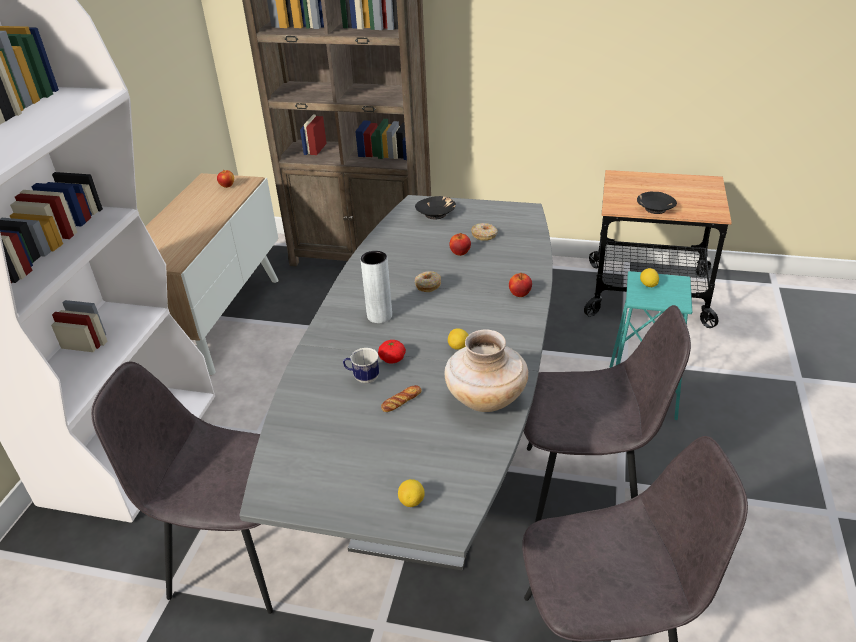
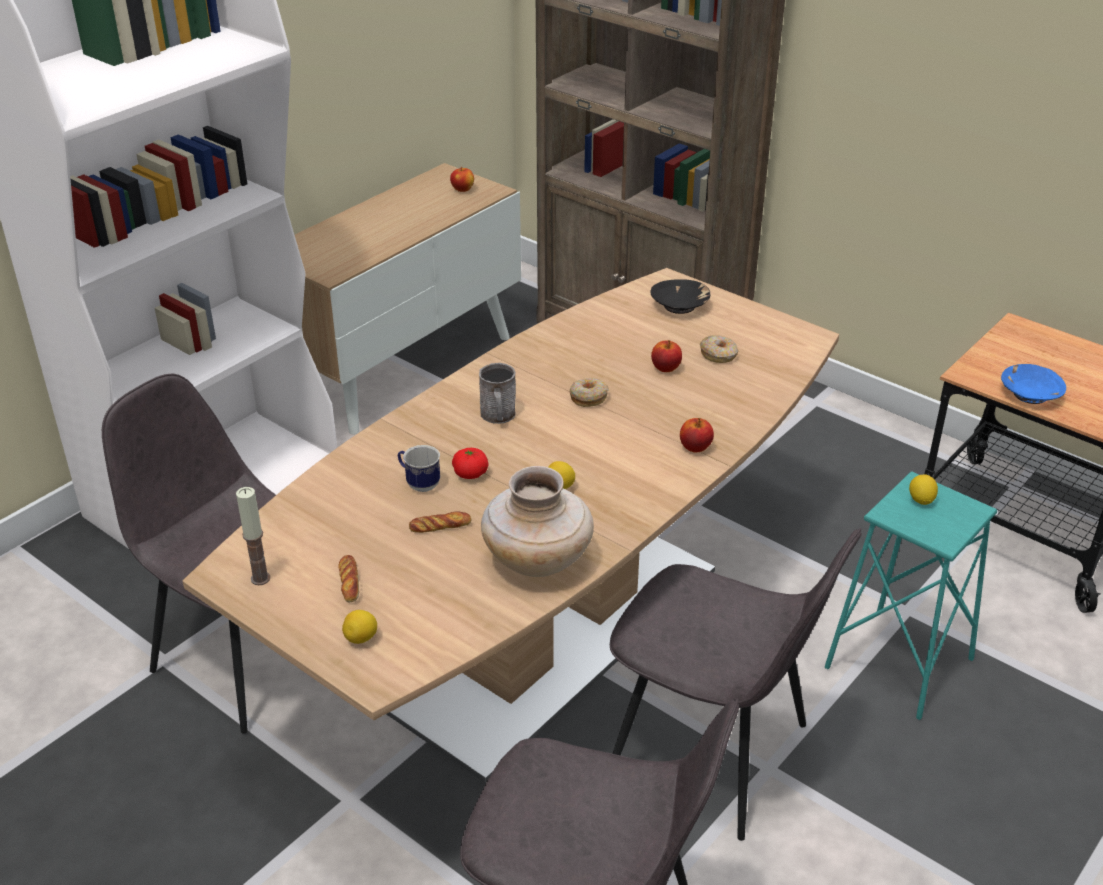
camera: 25 degrees right, 0 degrees up
(301, 488) = (260, 578): none -> candle
(370, 464) = (349, 582): none -> bread
(379, 316) = (498, 416): grey vase -> grey mug
(435, 455) = (550, 634): grey dining table -> brown dining table
(655, 209) = (1029, 394): black bowl -> blue bowl

